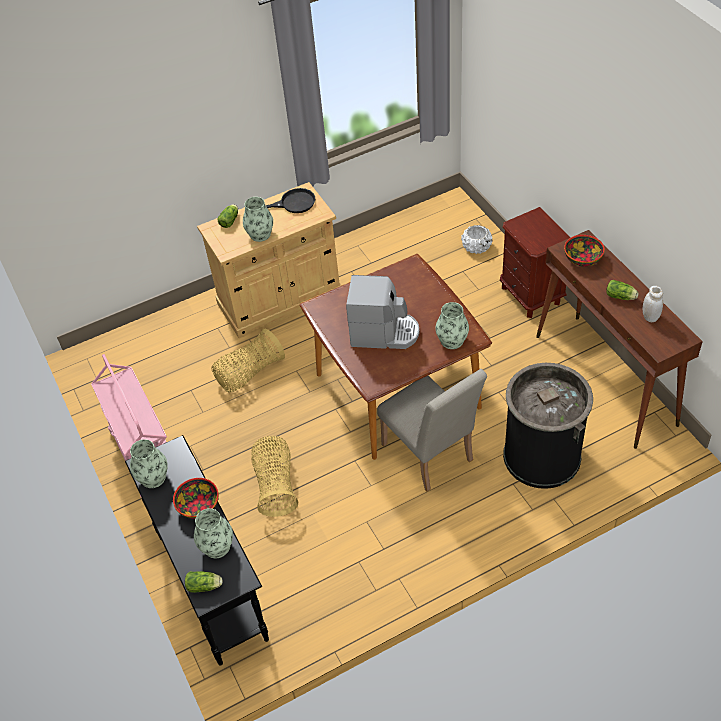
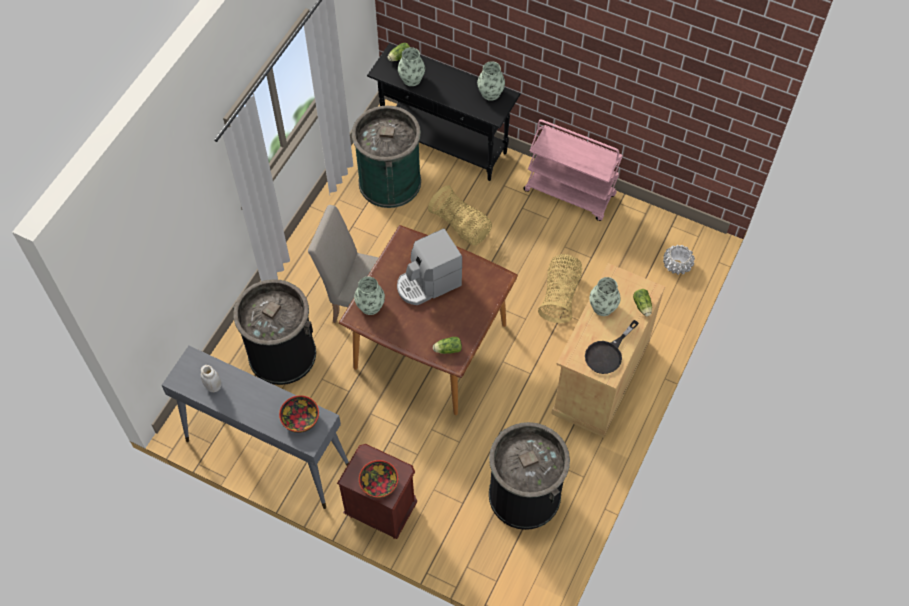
camera: 140 degrees right, 10 degrees up
(199, 505) = (445, 93): bowl -> bowl (379, 484)
(305, 577) = (390, 182): none -> green trash can
(411, 255) = (524, 495): none -> black trash can
(476, 247) = (469, 541): white planter -> white planter (676, 265)
(605, 380) = (266, 453): brown console table -> grey console table
(621, 297) = (247, 394): lettuce -> lettuce (447, 349)

